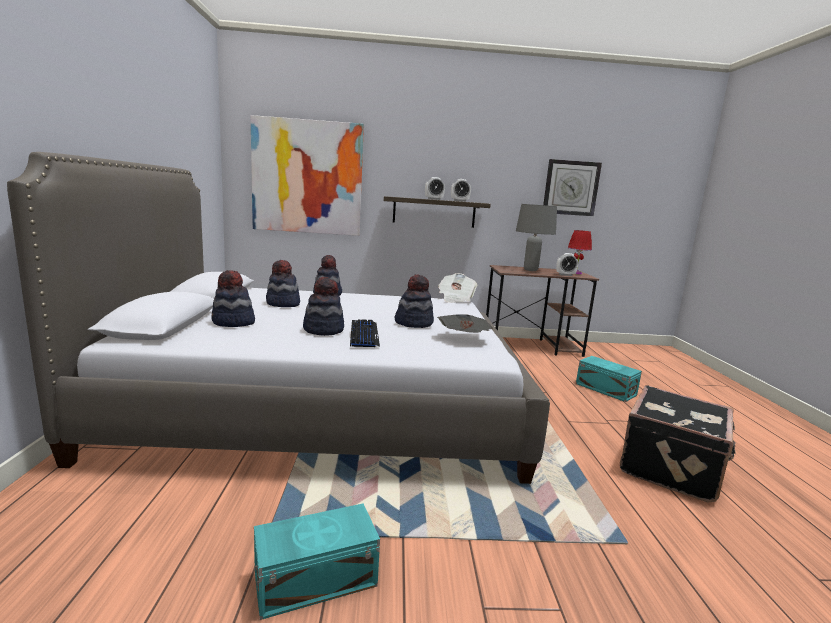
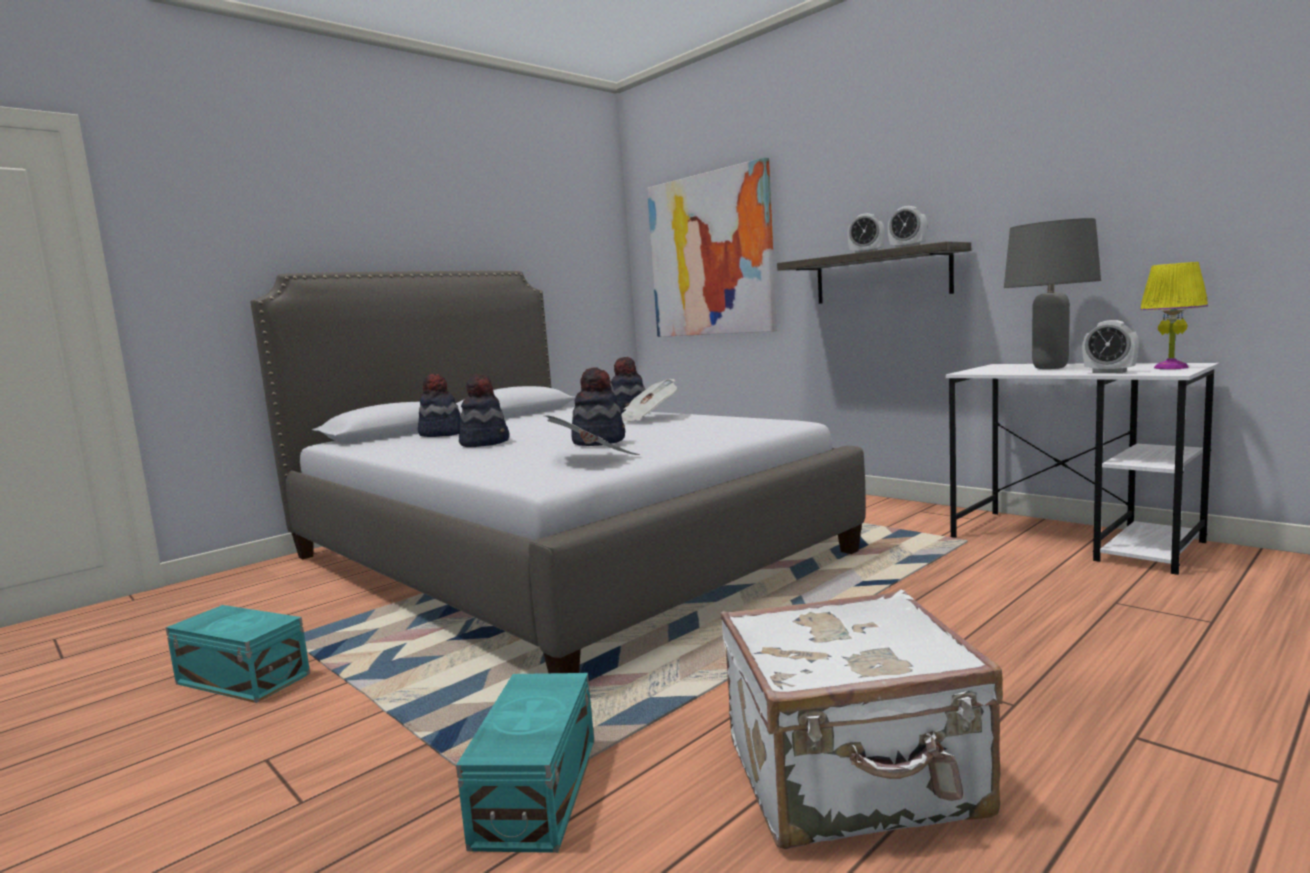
camera: 50 degrees right, 5 degrees down
(283, 304) = (544, 421): hat -> none
(364, 334) = (501, 448): keyboard -> none
(455, 299) = (792, 419): newspaper -> newspaper (646, 419)
(532, 346) = (1074, 539): brown desk -> white desk
(571, 188) = (1172, 168): wall clock -> none
(576, 273) = (1171, 367): red table lamp -> yellow table lamp
(606, 390) = (1063, 635): turquoise storage box -> turquoise storage box (533, 793)
(672, 468) = (854, 780): black suitcase -> white suitcase

